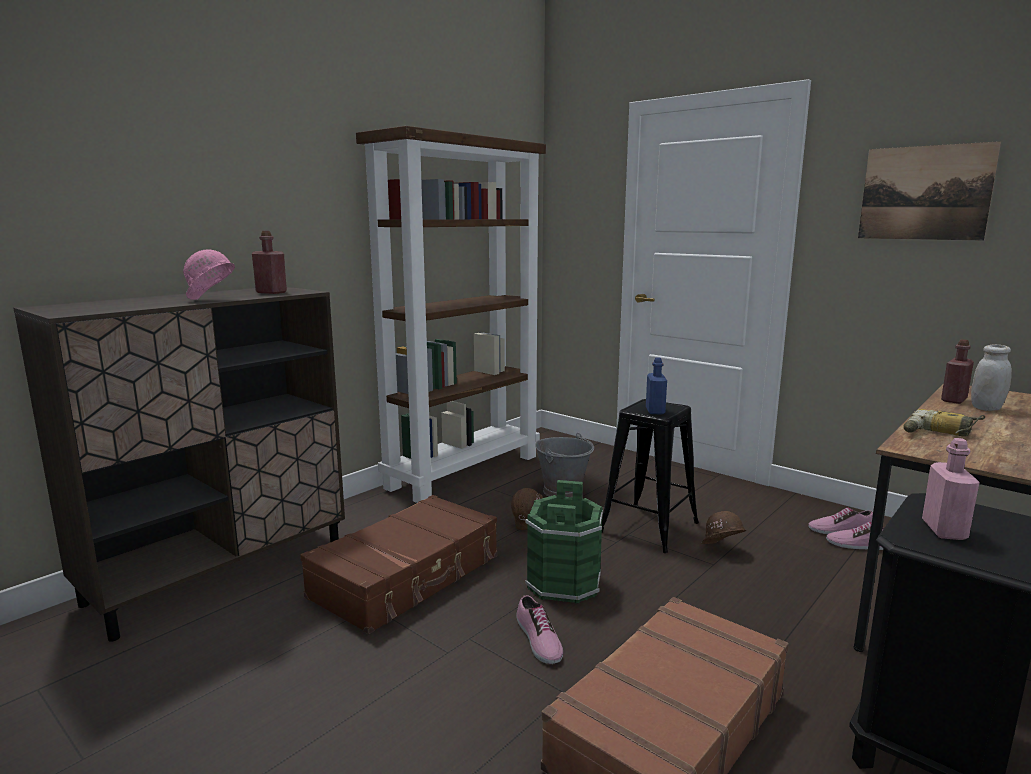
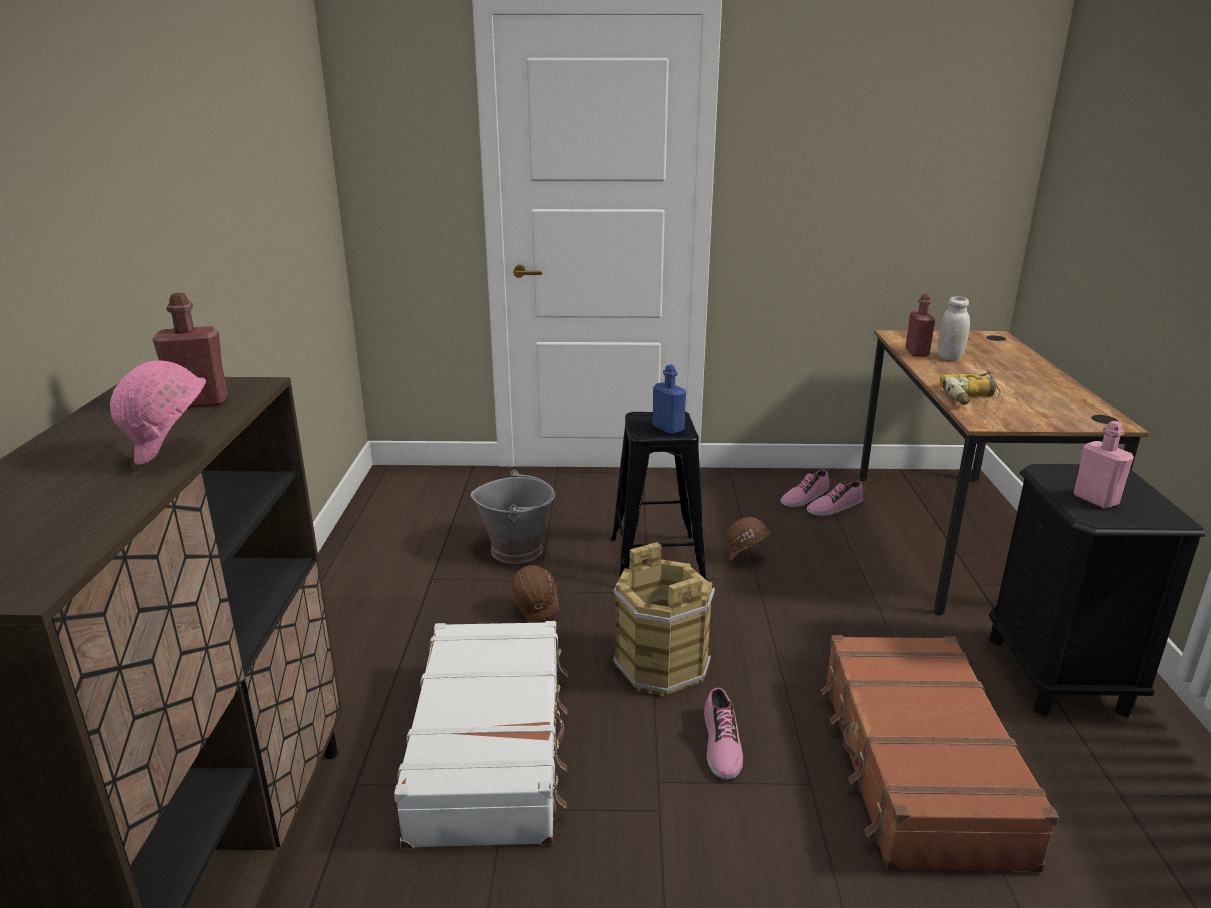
camera: 40 degrees left, 10 degrees up
(407, 577) = (491, 747): brown suitcase -> white suitcase
(464, 471) = (358, 566): brown bookcase -> none
(537, 640) = (720, 743): shoe -> shoe turned 60 degrees clockwise
(564, 583) = (662, 665): green bucket -> brown bucket
(924, 193) = (846, 136): picture -> none

